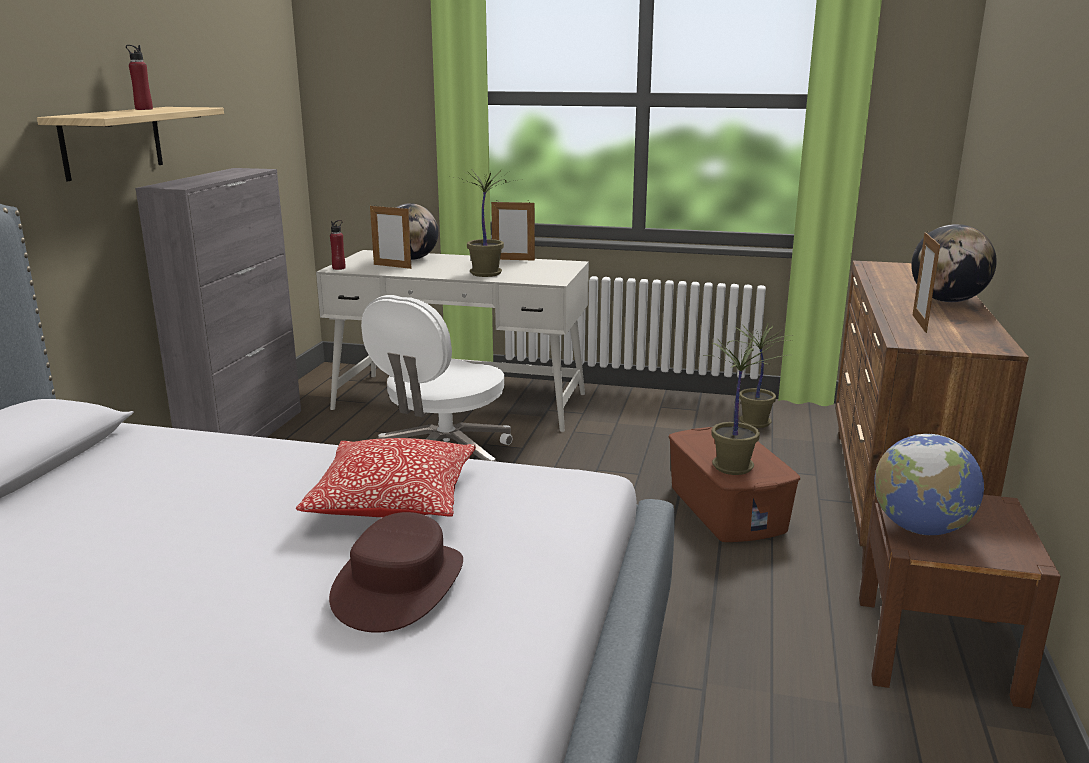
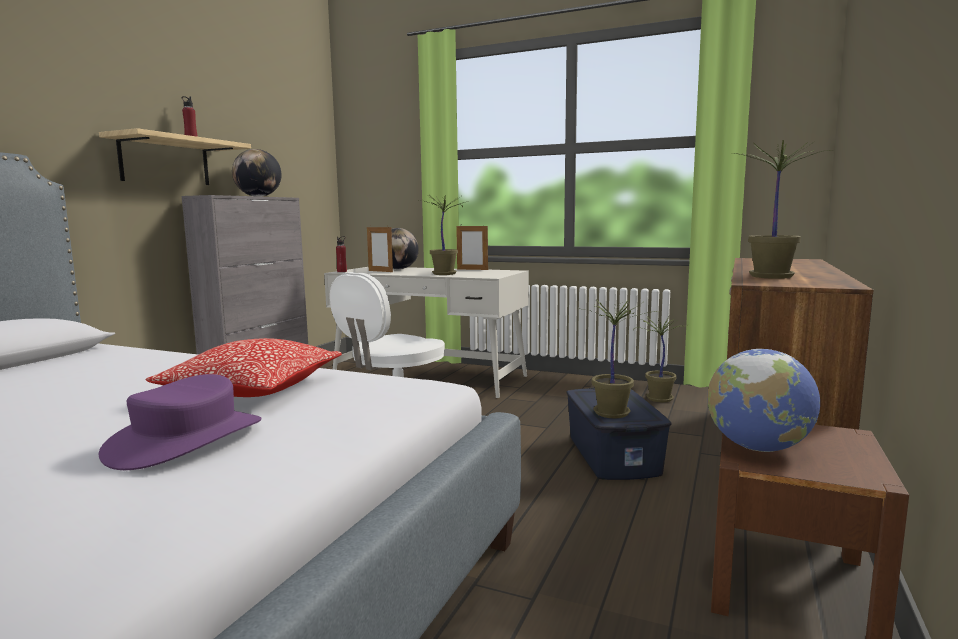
camera: 10 degrees right, 10 degrees down
(400, 585) = (186, 439): brown hat -> purple hat
(727, 508) = (613, 455): brown storage box -> blue storage box
(919, 323) = (772, 277): picture frame -> potted plant
(947, 301) = (807, 269): globe -> globe (258, 196)

